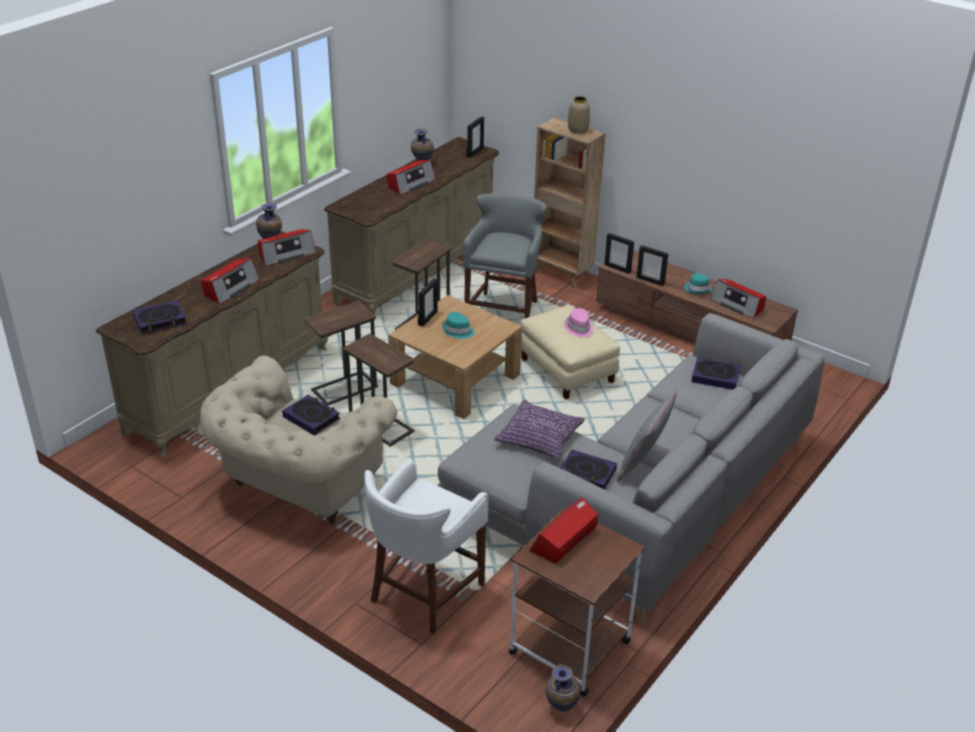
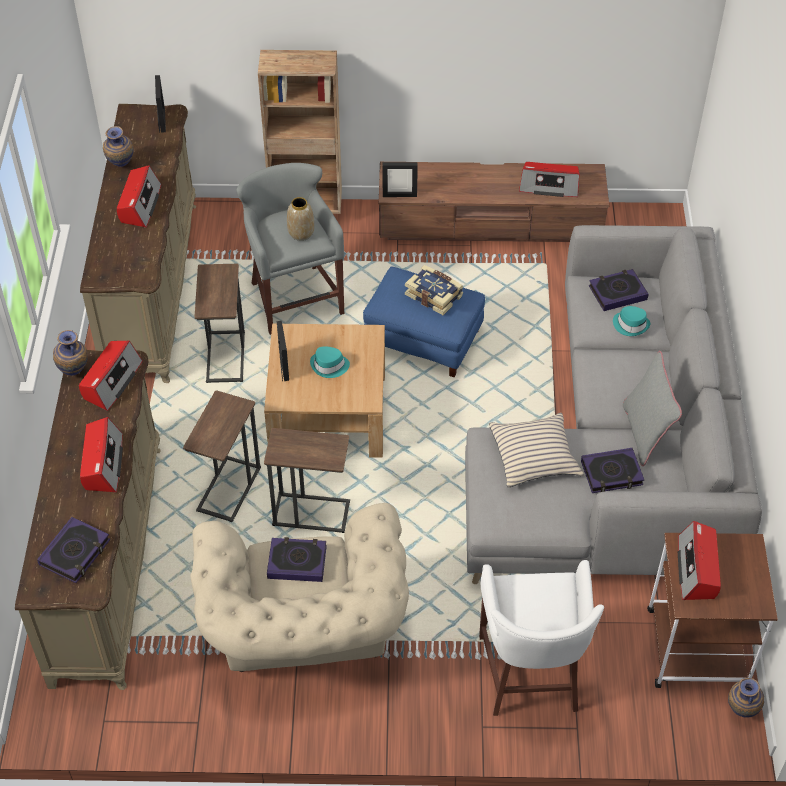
camera: 35 degrees left, 15 degrees up
(539, 437) = (534, 456): purple pillow -> beige pillow
(567, 370) = (424, 340): beige ottoman -> blue ottoman
(578, 130) = (306, 59): vase -> vase (301, 233)
(579, 328) = (434, 295): pink hat -> book
(650, 280) = (445, 195): picture frame -> none
(697, 289) = (496, 183): turquoise hat -> turquoise hat (631, 325)

